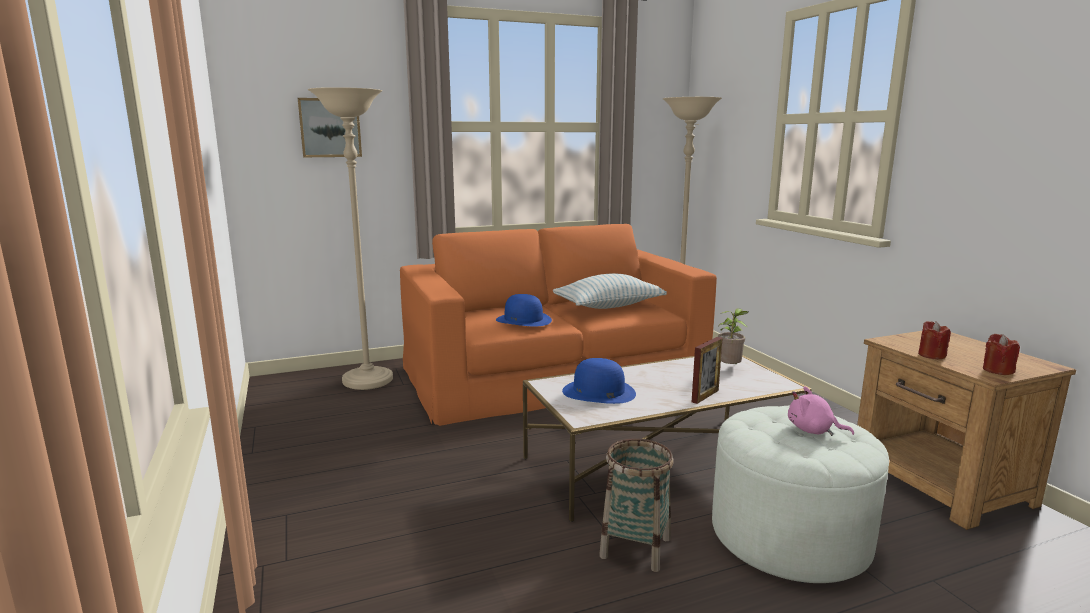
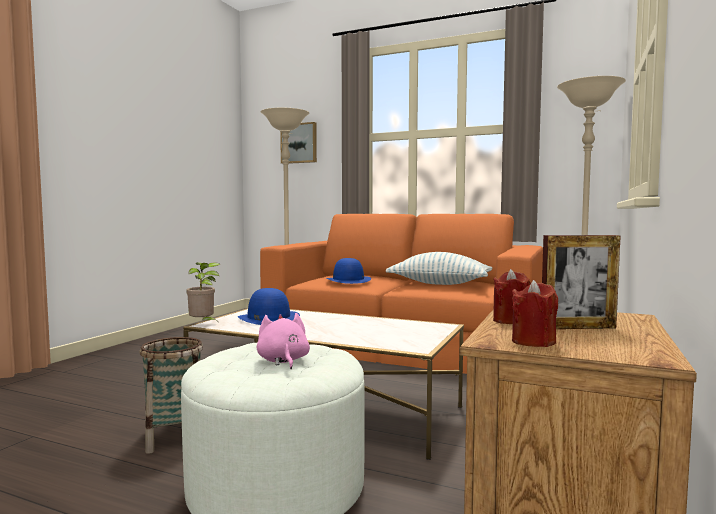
camera: 45 degrees right, 10 degrees down
(705, 396) = (322, 336): picture frame -> picture frame (578, 327)
(730, 368) = (410, 330): potted plant -> potted plant (203, 324)

